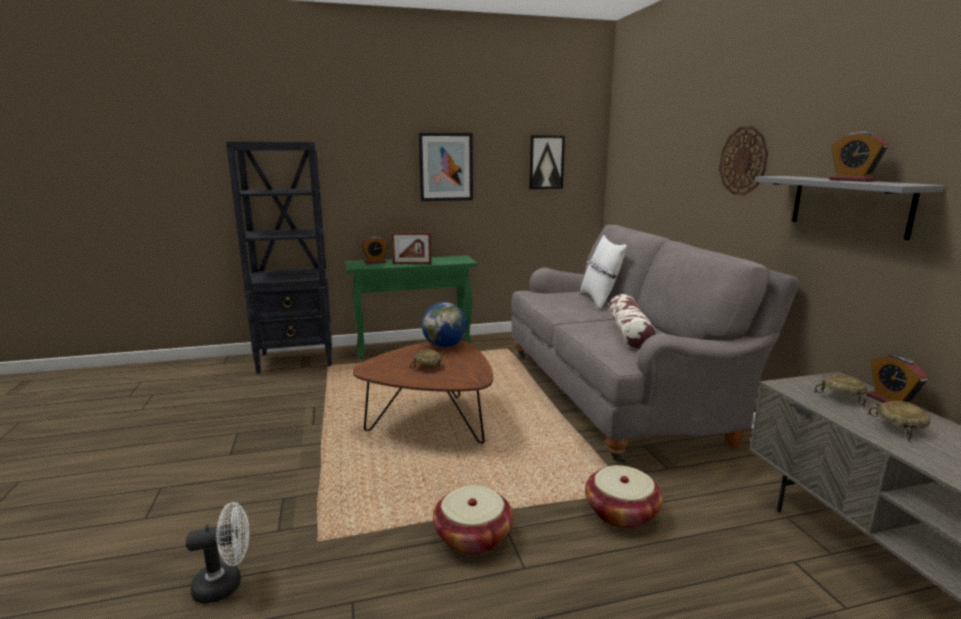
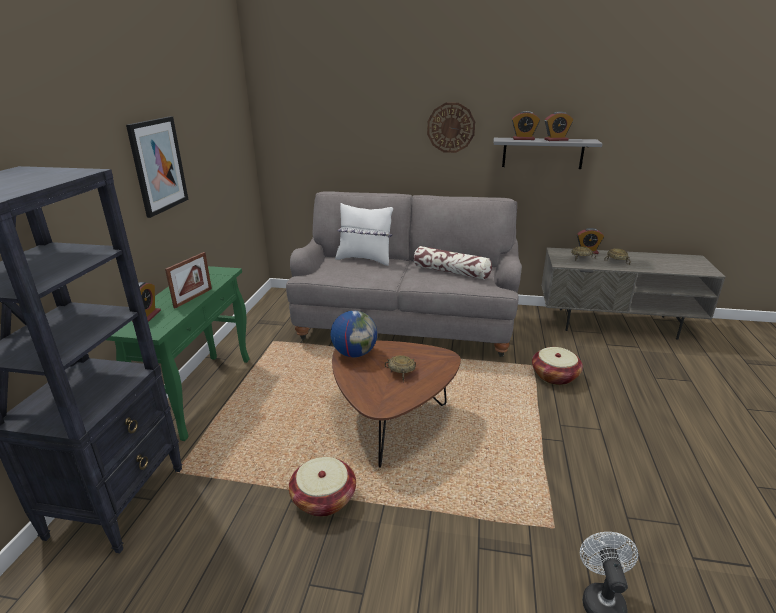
camera: 65 degrees left, 10 degrees up
(473, 537) = (565, 442): basket -> basket (324, 499)
(546, 162) = (222, 139): picture -> none
(810, 177) = (523, 139): none -> alarm clock

